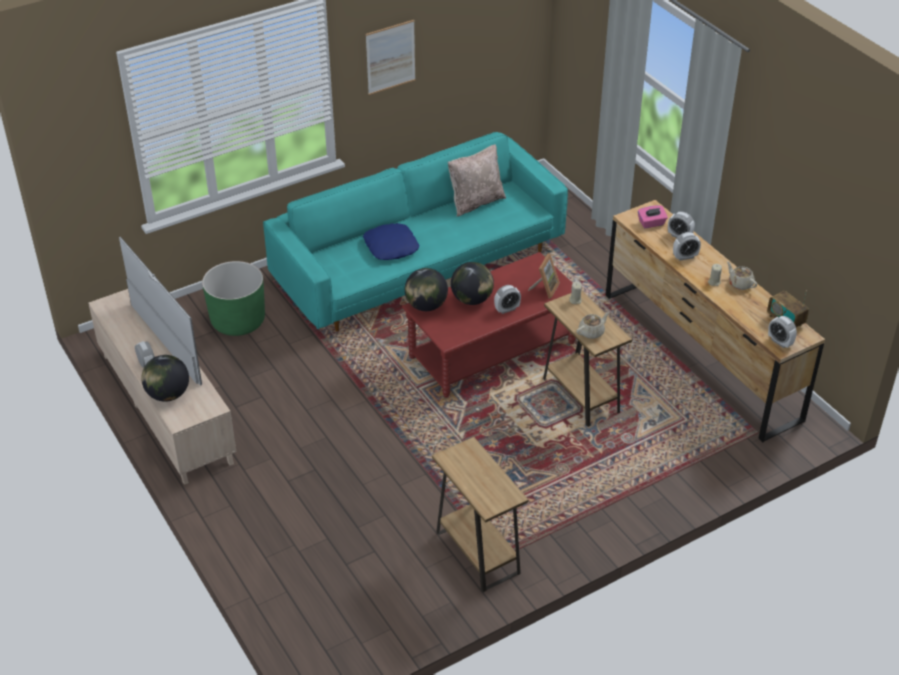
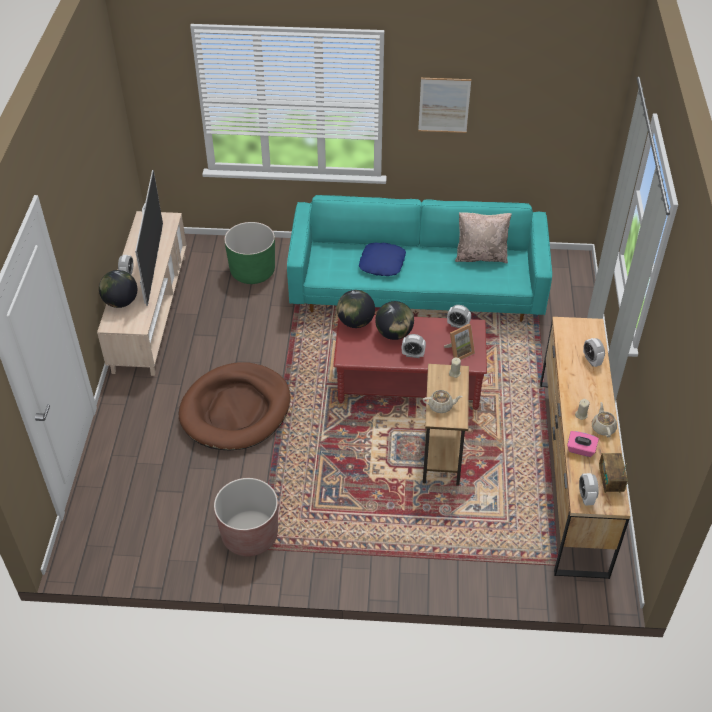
camera: 35 degrees right, 5 degrees up
(351, 453) = (236, 410): none -> brown dog bed
(477, 552) = (250, 535): brown side table -> brown planter
(651, 223) = (578, 338): pink tissue box -> pink tissue box (580, 450)
(685, 257) = (578, 380): alarm clock -> alarm clock (458, 325)

